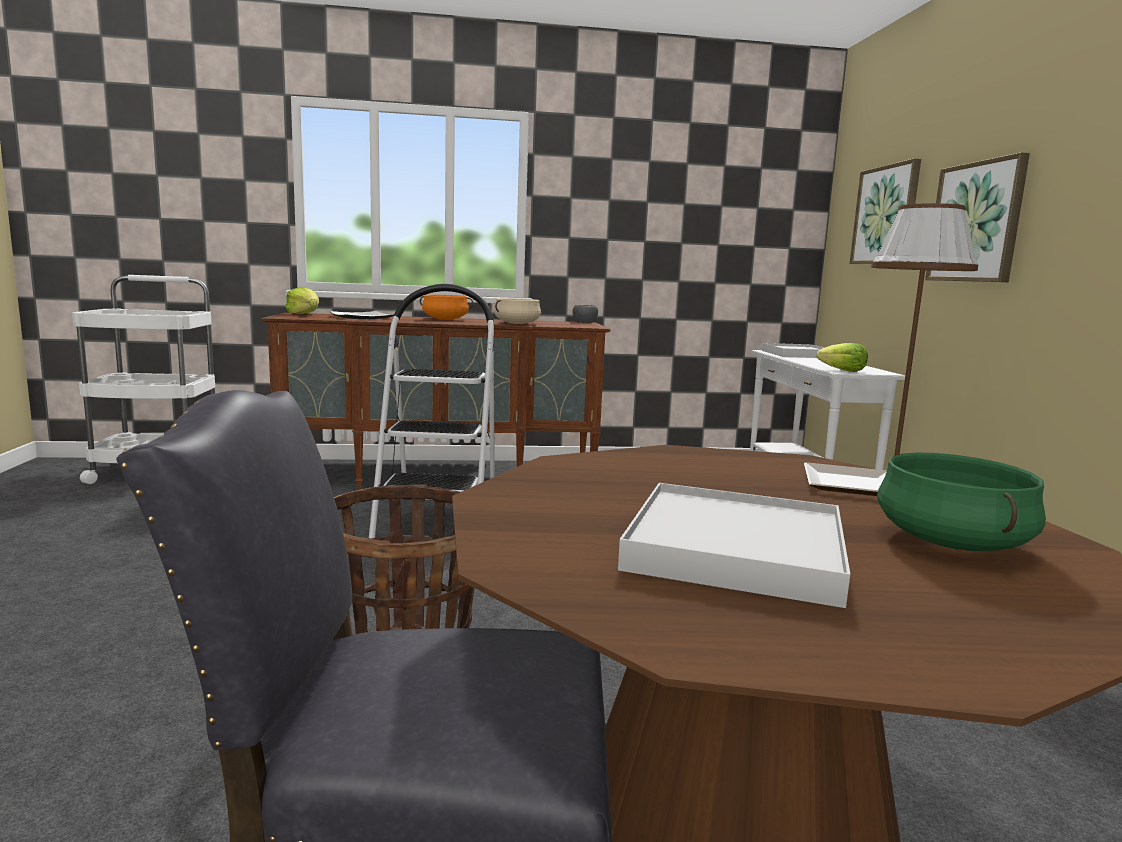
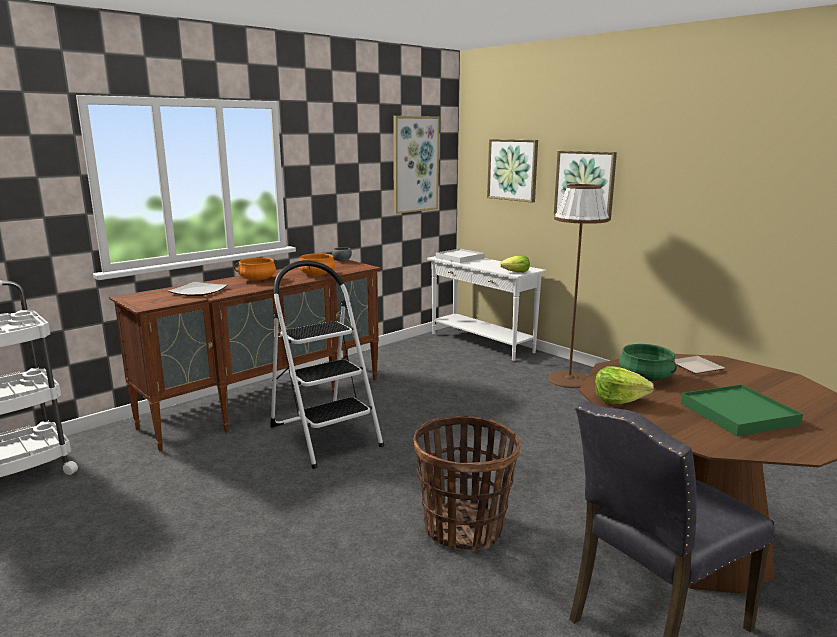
camera: 35 degrees left, 5 degrees up
(304, 314) = (139, 296): lettuce -> lettuce (618, 399)
(517, 323) = (317, 274): beige cooking pot -> orange cooking pot
(735, 550) = (738, 414): white tray -> green tray
(744, 212) = (415, 164): none -> picture
(953, 542) = (768, 386): green cooking pot -> green cooking pot (646, 377)

